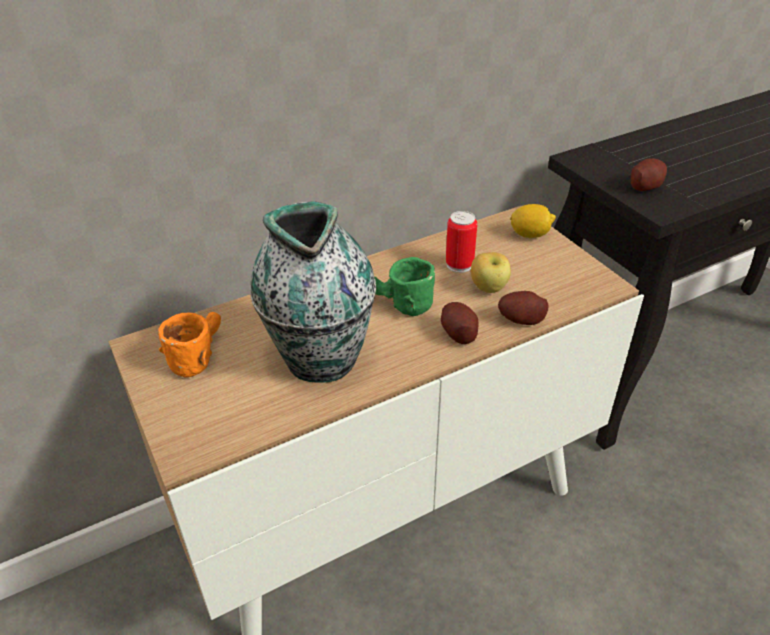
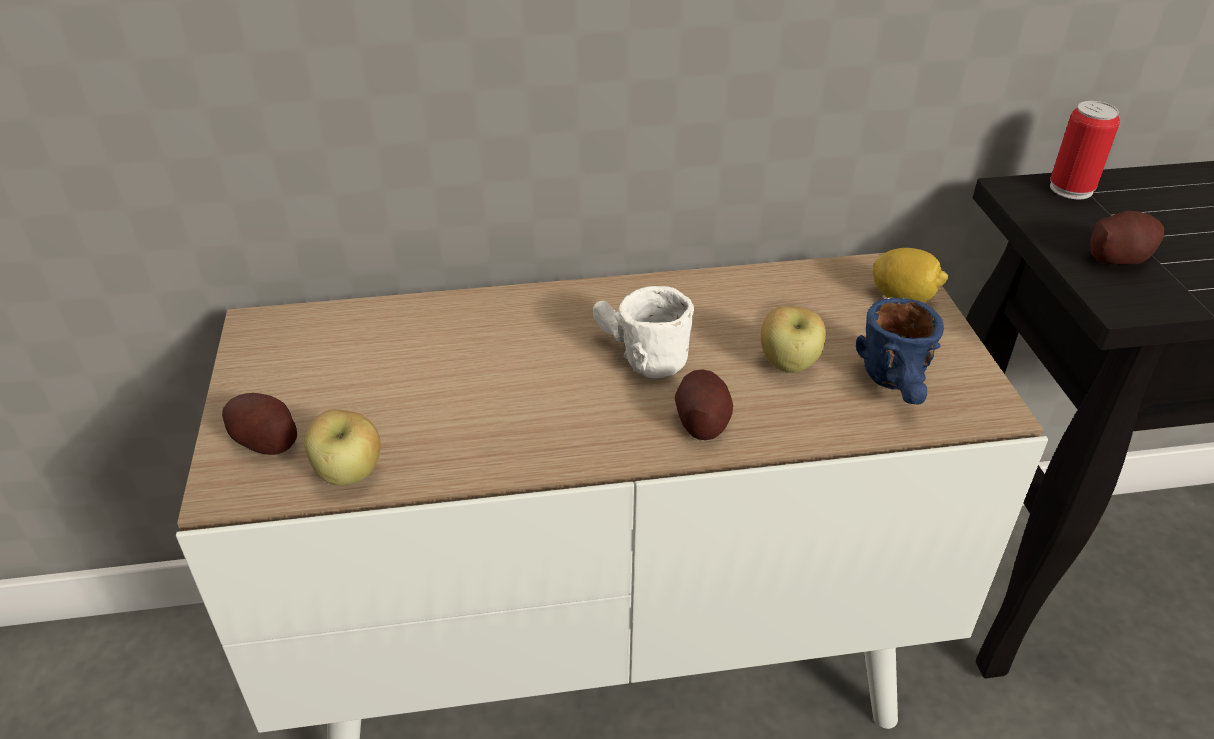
camera: 20 degrees right, 0 degrees up
(197, 355) = (322, 356): orange mug -> none
(263, 423) = (350, 474): none -> apple
(321, 357) = (481, 403): vase -> none
(398, 305) = (636, 357): green mug -> white mug
(459, 264) = (763, 318): can -> can (1071, 189)
(520, 319) = (812, 425): potato -> potato (265, 441)
(556, 286) = (901, 387): none -> blue mug

